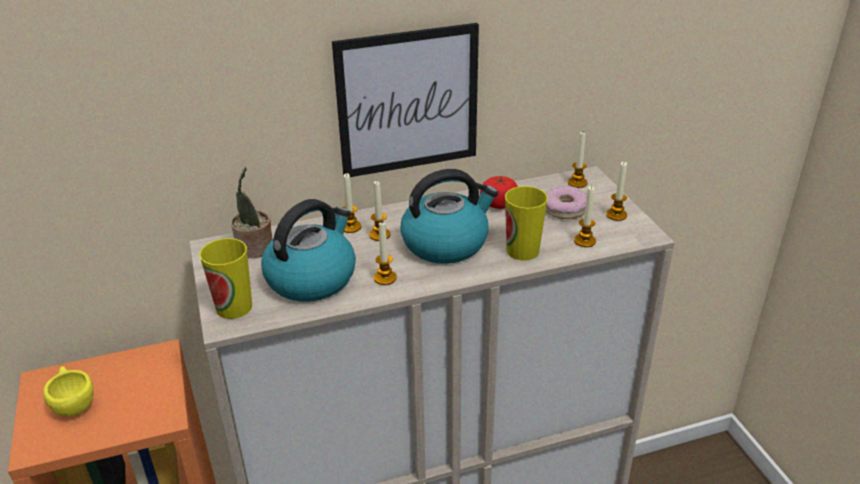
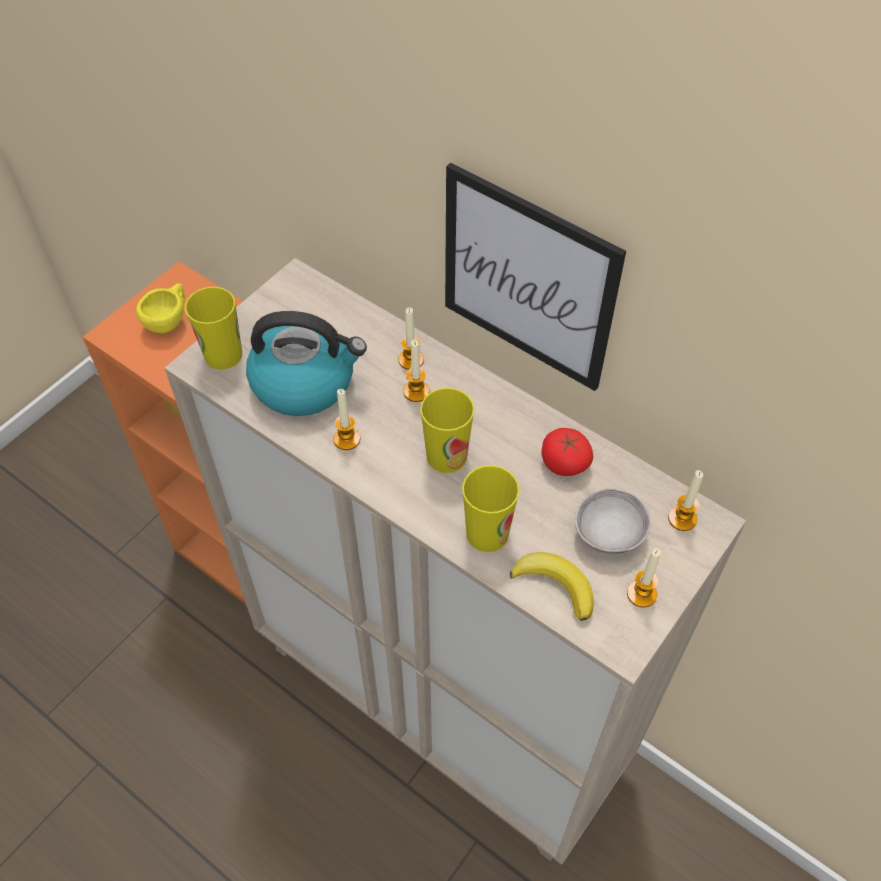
camera: 55 degrees right, 20 degrees up
(255, 249) = (317, 312): potted plant -> none
(446, 243) = (446, 456): kettle -> cup
(564, 209) = (609, 533): donut -> grey bowl
(584, 241) = (555, 585): candle -> banana

